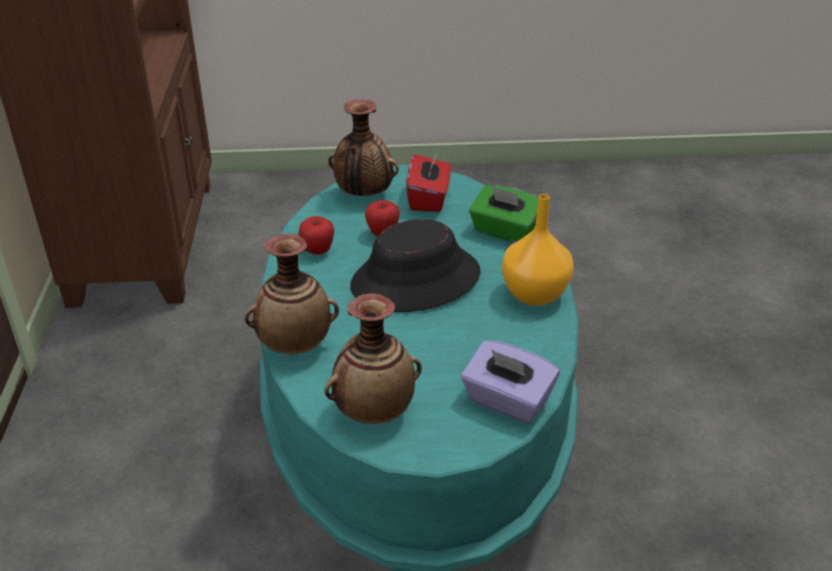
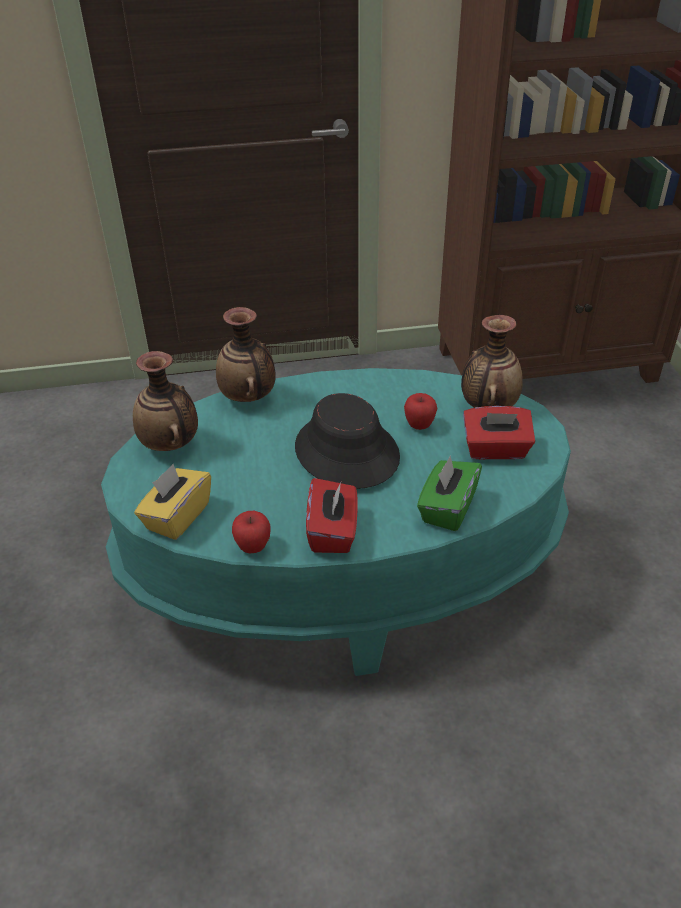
camera: 85 degrees right, 5 degrees up
(318, 251) = (381, 391): apple -> apple (253, 547)
(507, 401) = (177, 516): purple tissue box -> yellow tissue box
(533, 295) = (333, 532): orange vase -> red tissue box

